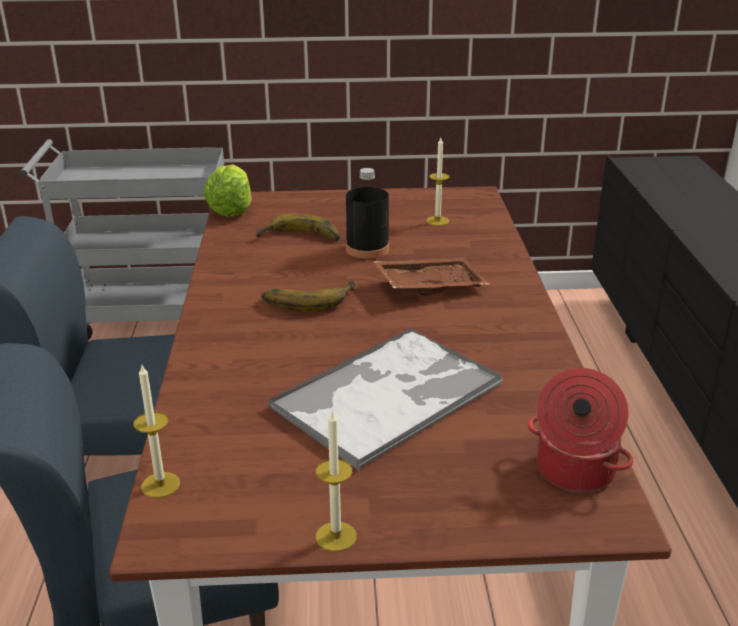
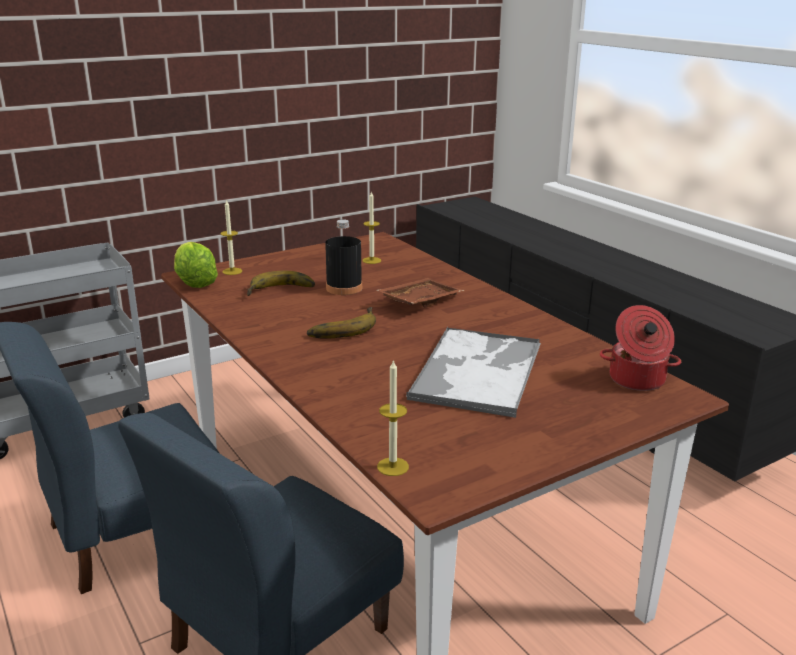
camera: 30 degrees left, 5 degrees down
(336, 536) = (548, 456): candle -> candle (232, 271)

